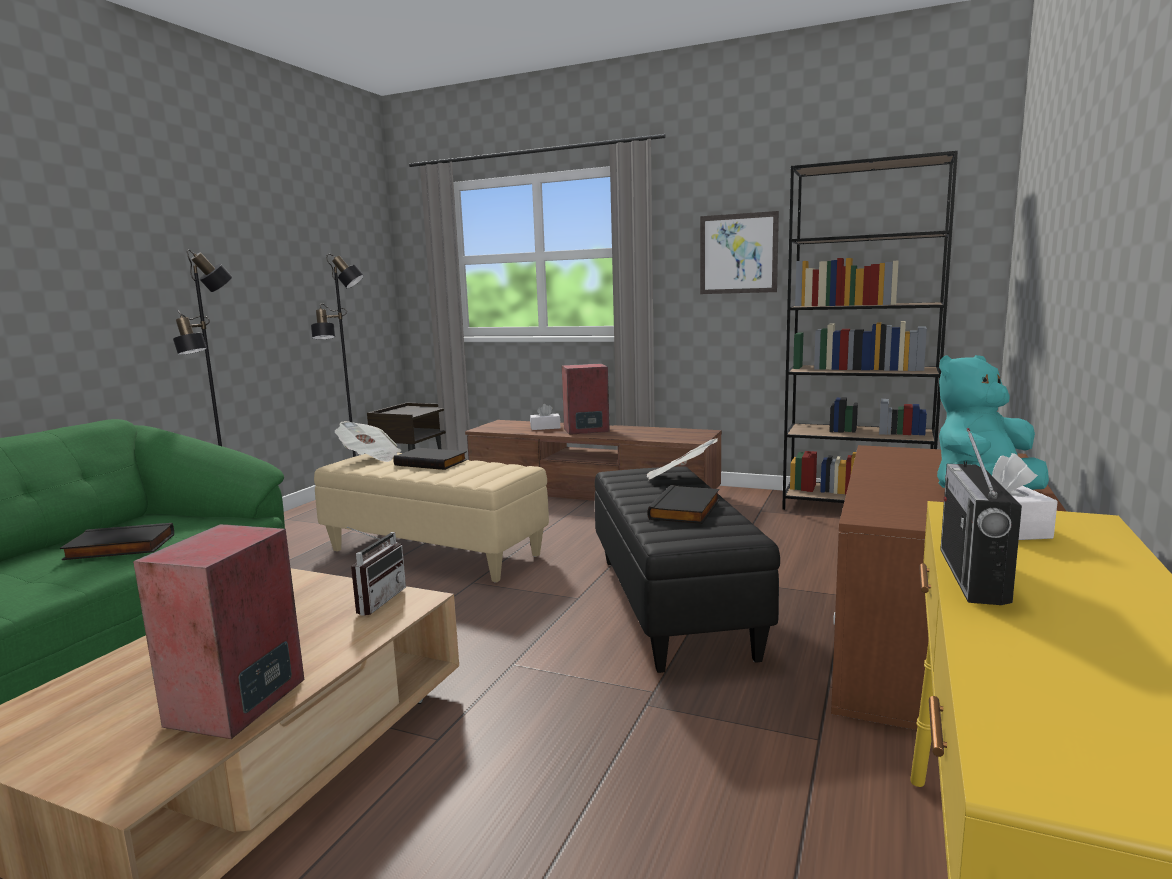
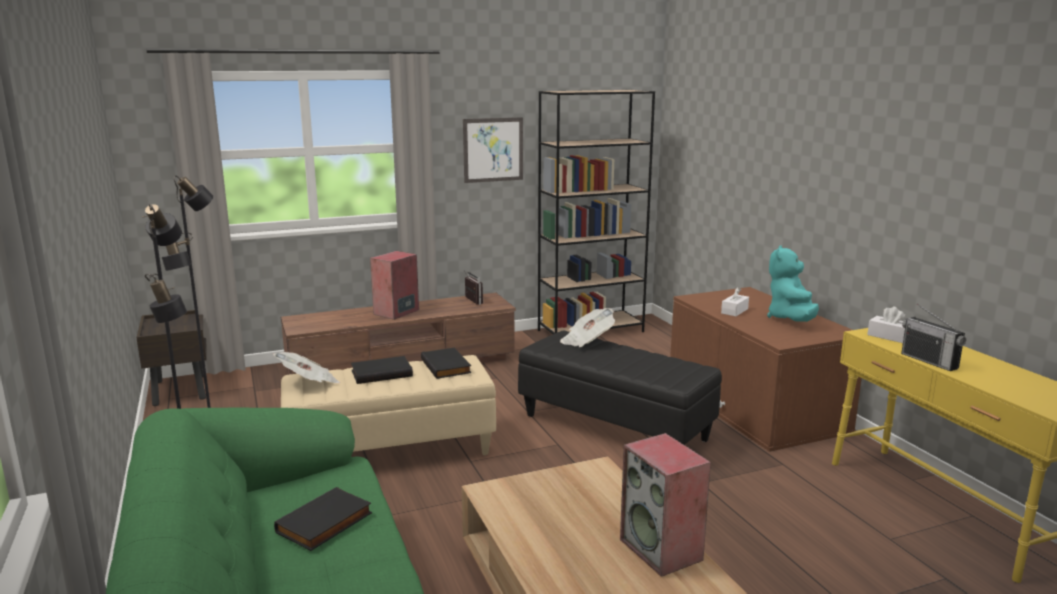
camera: 45 degrees left, 5 degrees up
(375, 600) = (579, 478): radio -> radio (470, 301)
(545, 427) = (354, 316): white tissue box -> white tissue box (734, 311)
(687, 510) = (643, 361): black book -> black book (447, 366)

